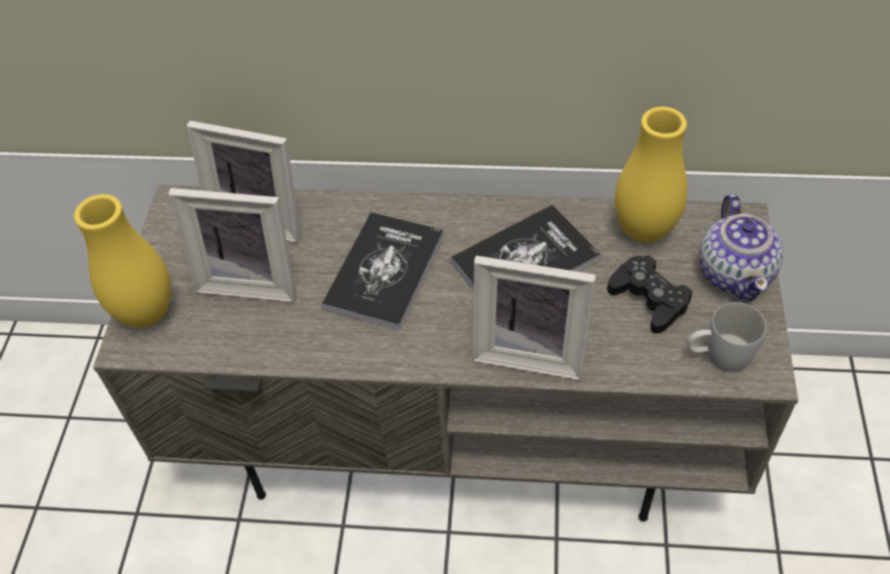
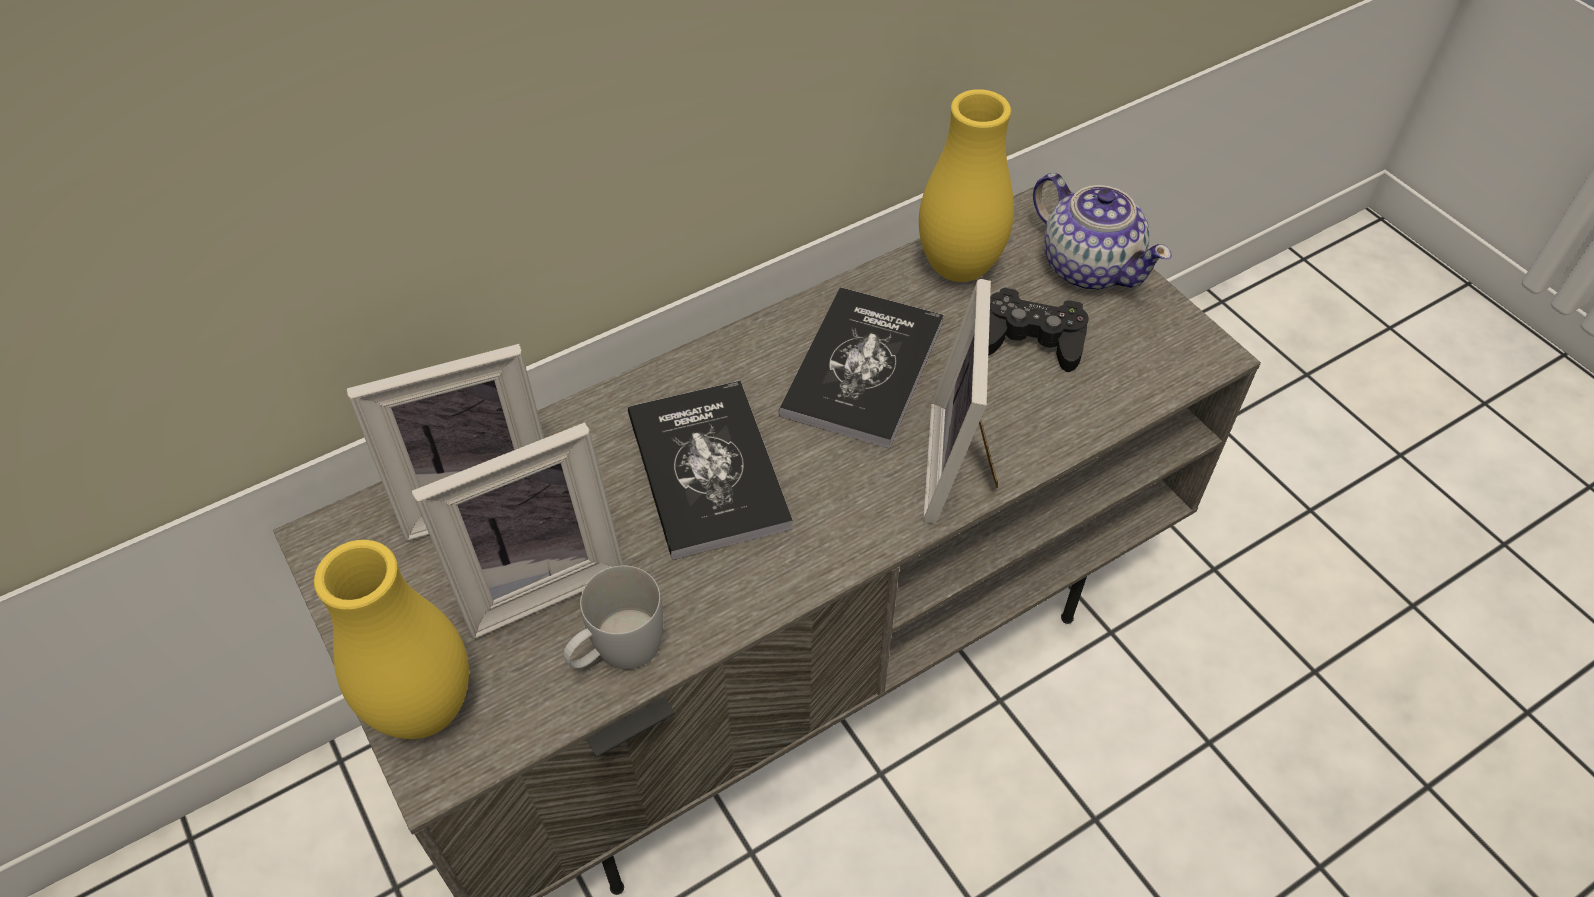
camera: 40 degrees left, 0 degrees up
(530, 350) = (962, 465): picture frame -> picture frame turned 120 degrees clockwise
(718, 355) = (1151, 359): white mug -> white mug (616, 650)

